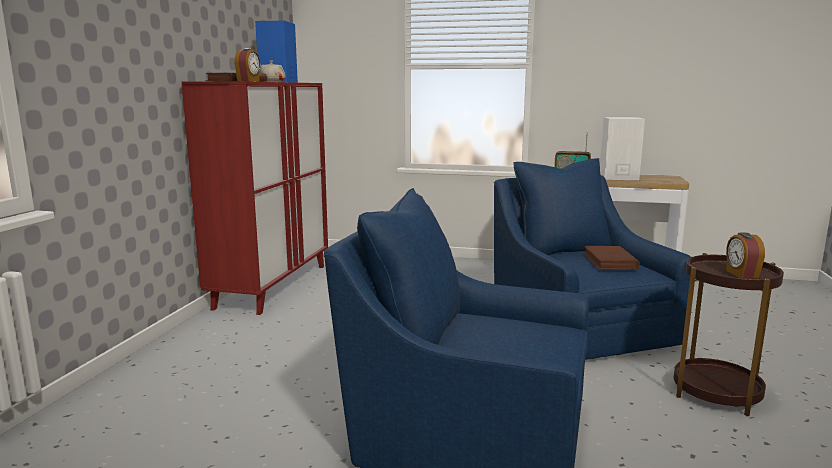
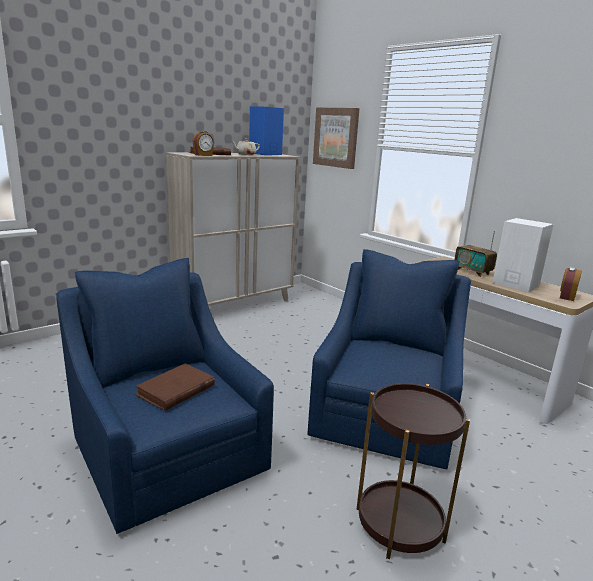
camera: 35 degrees right, 5 degrees up
(273, 286) = (235, 305): red cabinet -> beige cabinet
(341, 61) = (336, 137): none -> picture
(610, 261) = (403, 364): brown book -> brown book (175, 390)
(741, 274) = (418, 417): alarm clock -> alarm clock (566, 297)

